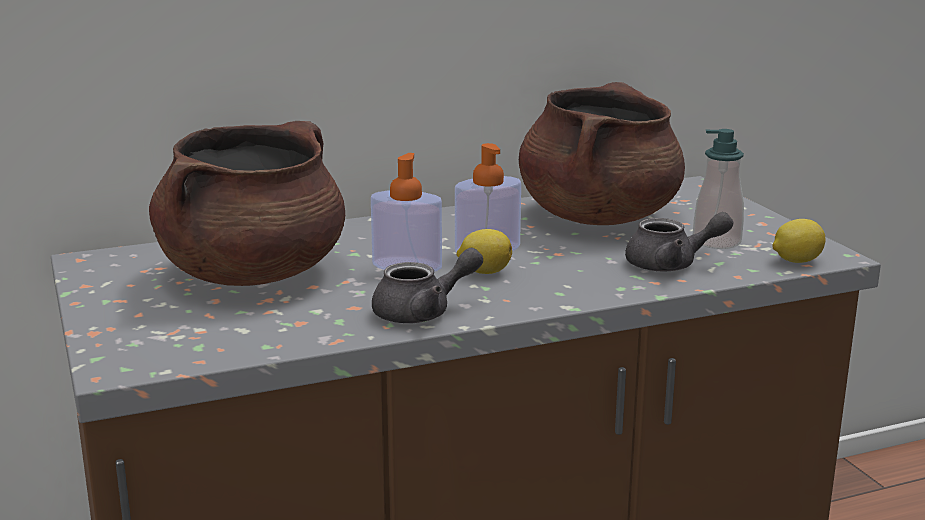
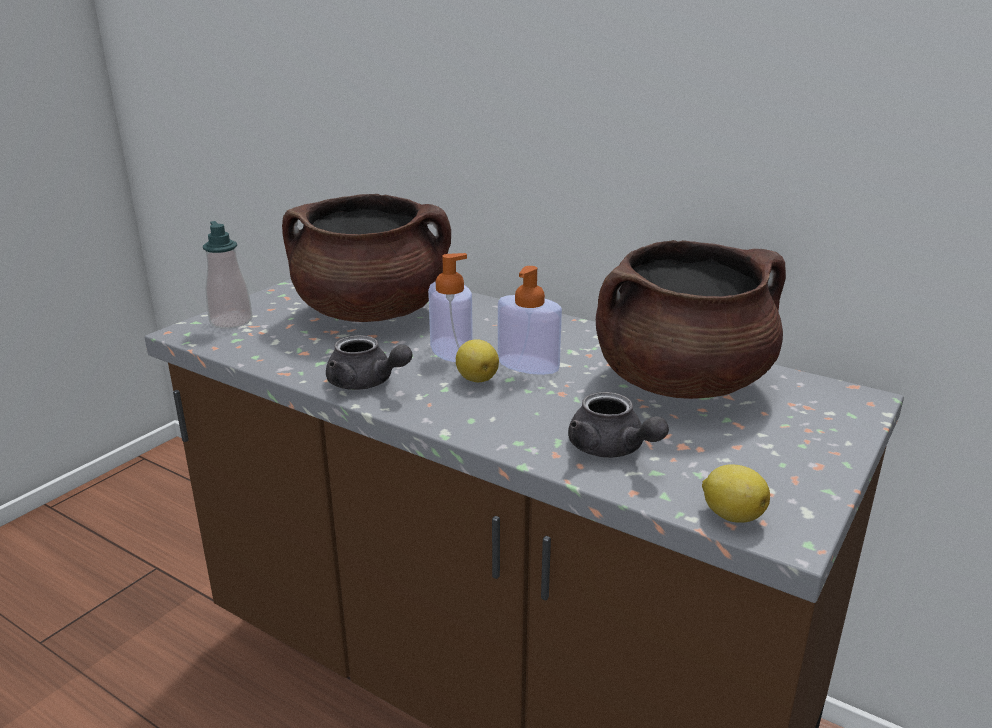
camera: 55 degrees right, 5 degrees up
(716, 242) = (713, 455): soap dispenser -> soap dispenser (231, 321)

